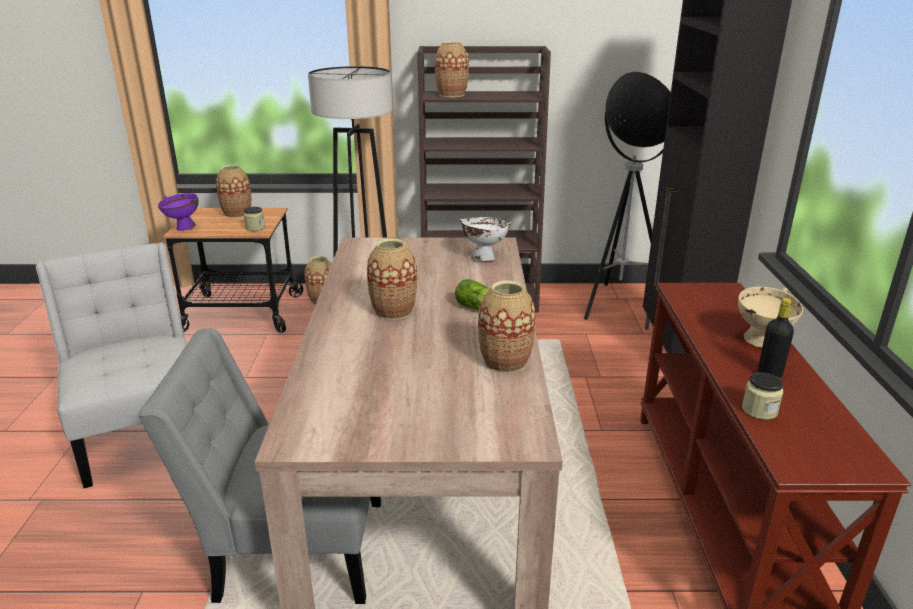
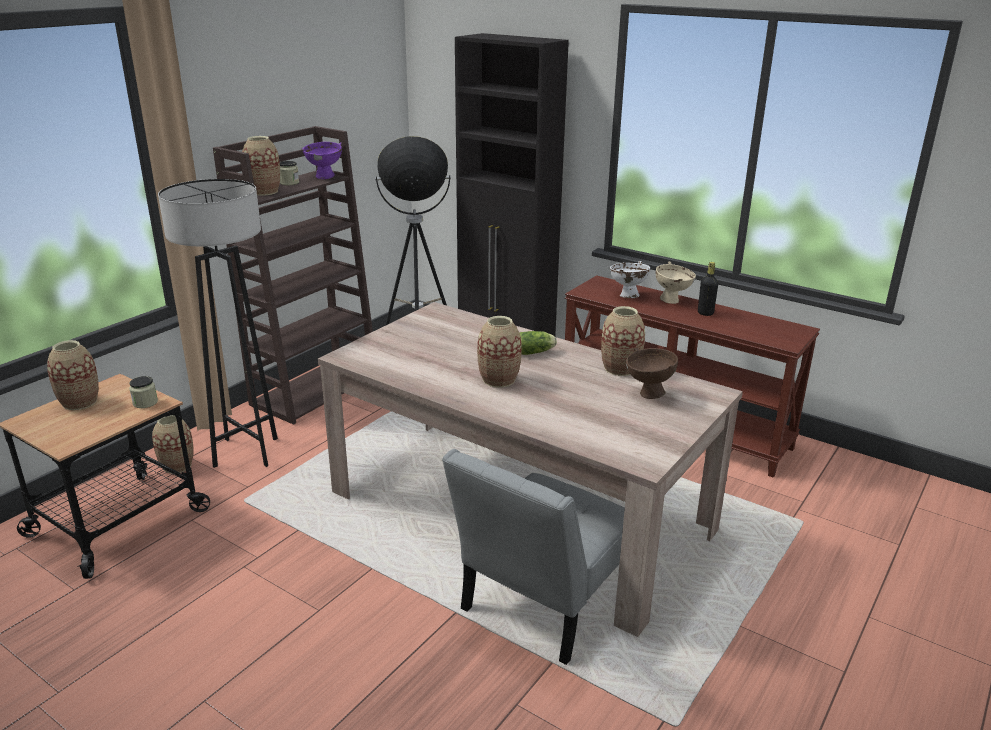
camera: 55 degrees left, 0 degrees up
(143, 432) = (268, 652): white chair -> none
(183, 228) = (61, 441): purple bowl -> purple bowl (325, 177)
(462, 397) = (649, 395): none -> brown bowl
(483, 257) = (453, 323): white bowl -> white bowl (627, 296)
(759, 410) = (735, 330): jar -> jar (289, 183)

